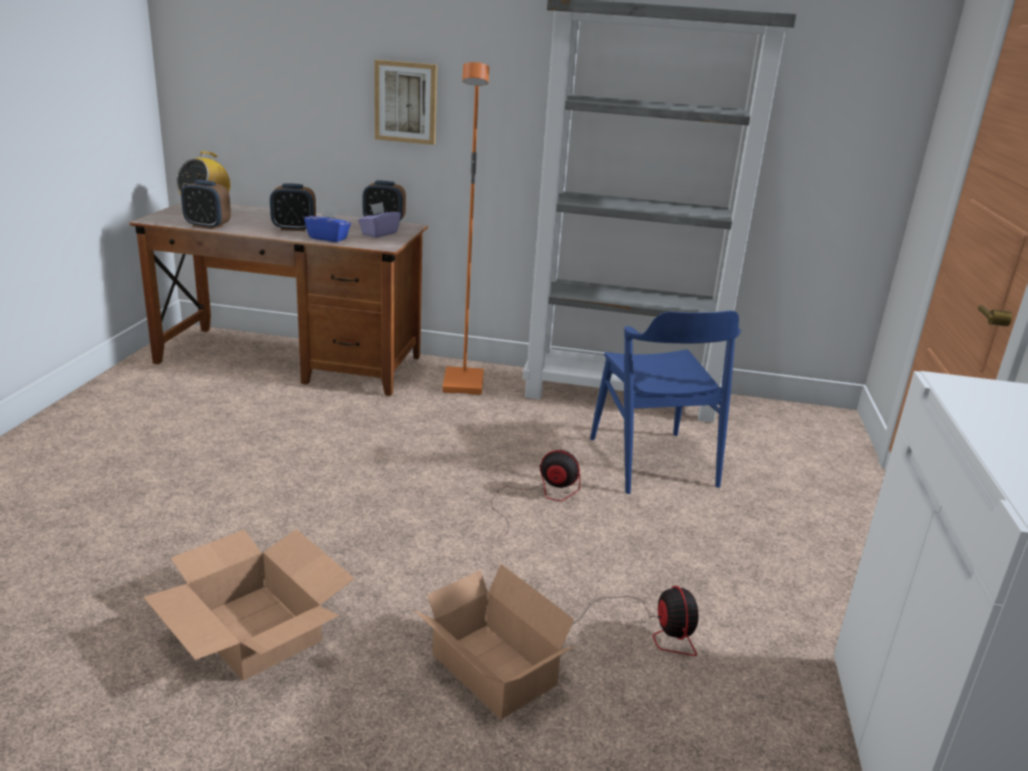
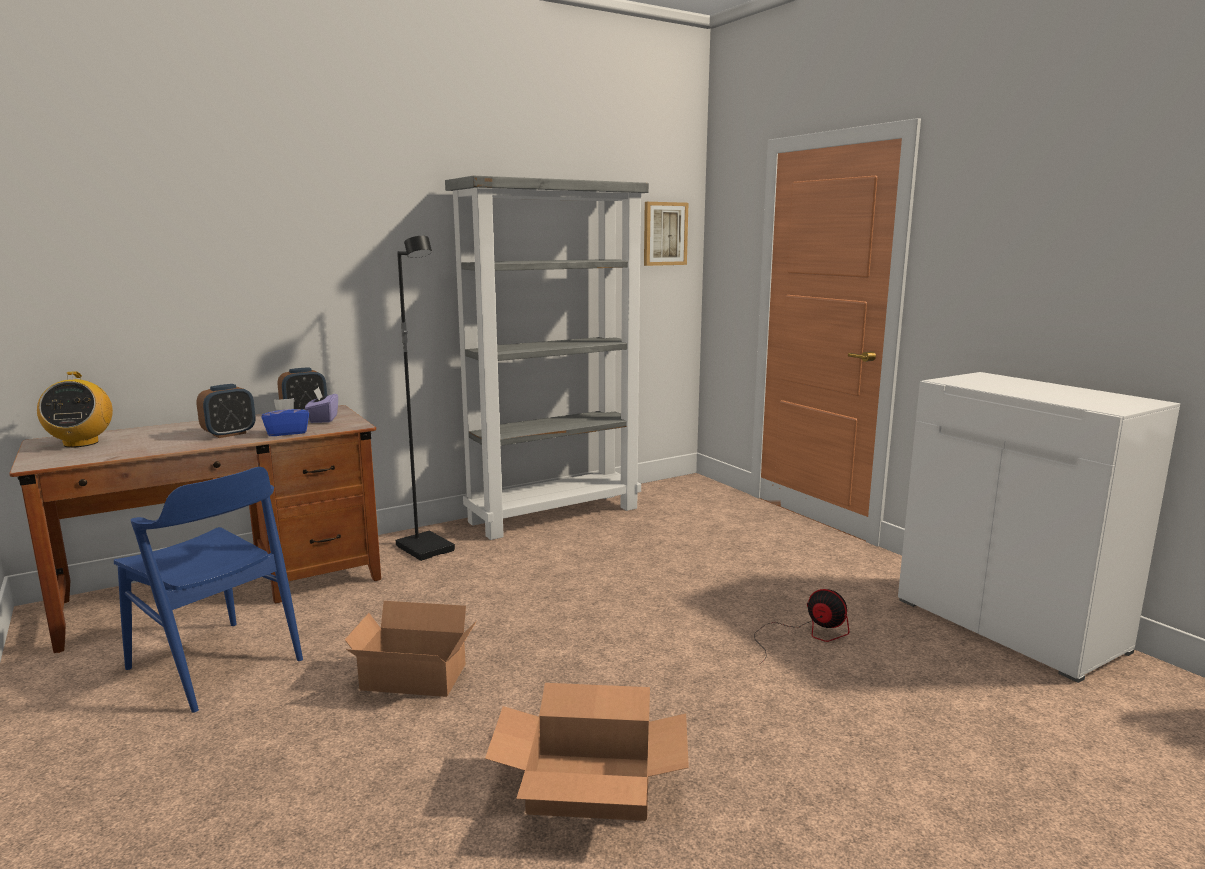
camera: 40 degrees left, 10 degrees down
(207, 226) = (126, 453): alarm clock -> none
(406, 102) = (303, 287): picture -> picture (664, 234)
(464, 384) = (427, 548): orange floor lamp -> black floor lamp
(491, 673) = (777, 708): cardboard box -> cardboard box (414, 679)
(539, 497) = (616, 596): fan -> none
(652, 462) = (644, 545): blue chair -> blue chair (215, 664)

